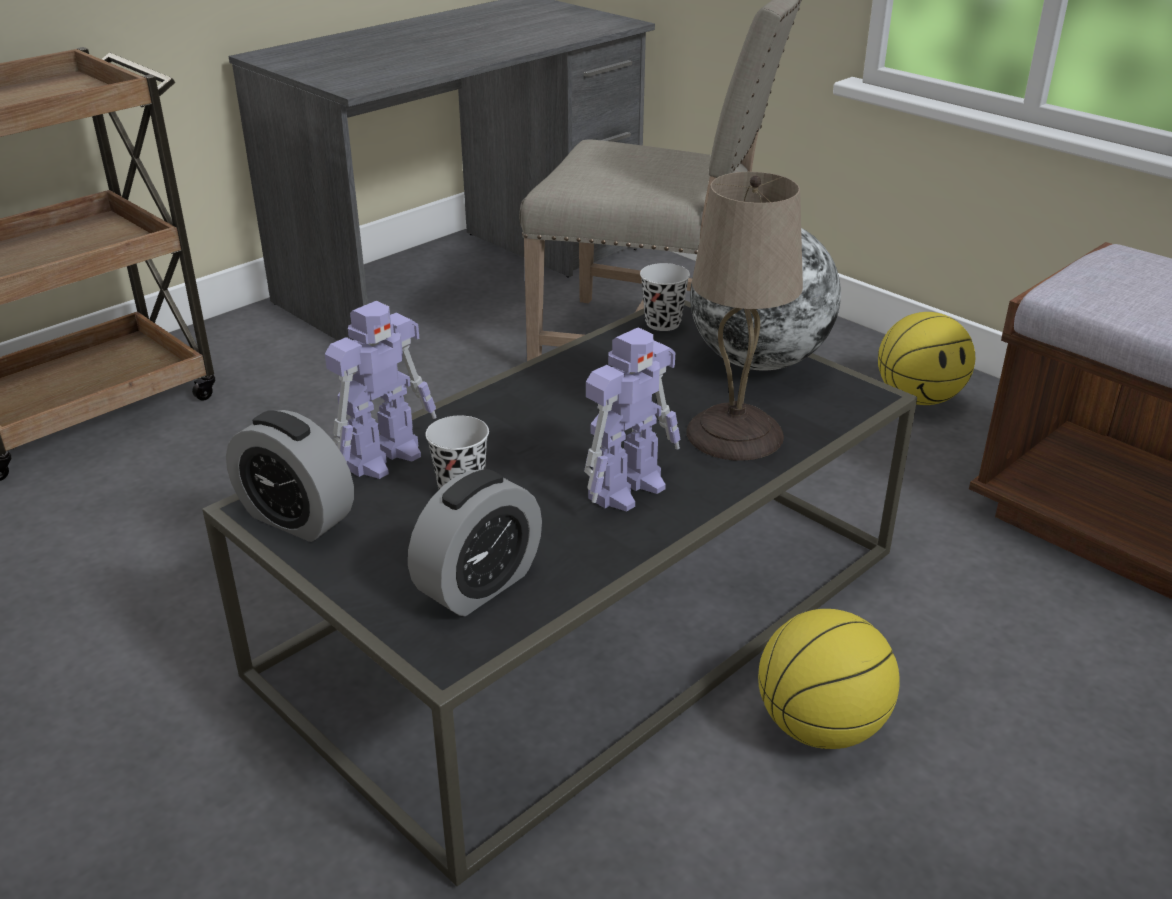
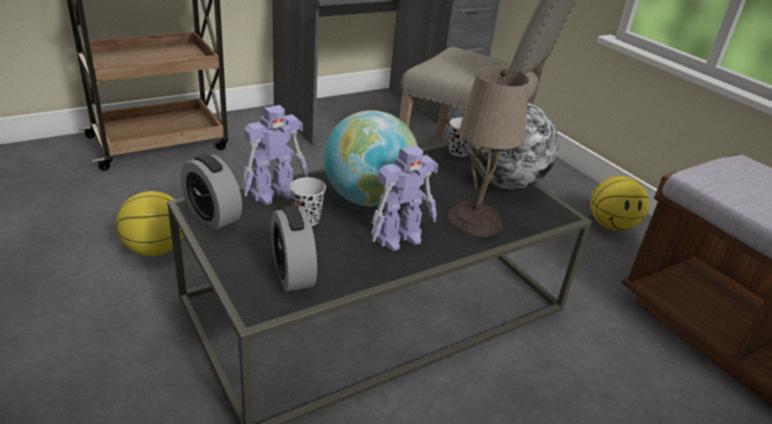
camera: 10 degrees right, 0 degrees up
(479, 585) = (293, 273): alarm clock -> alarm clock turned 105 degrees clockwise
(547, 433) = (368, 199): none -> globe
(819, 727) = (485, 401): basketball -> basketball (154, 249)

